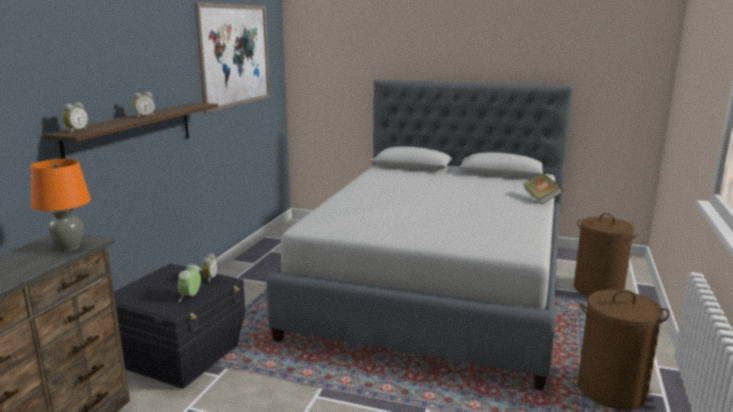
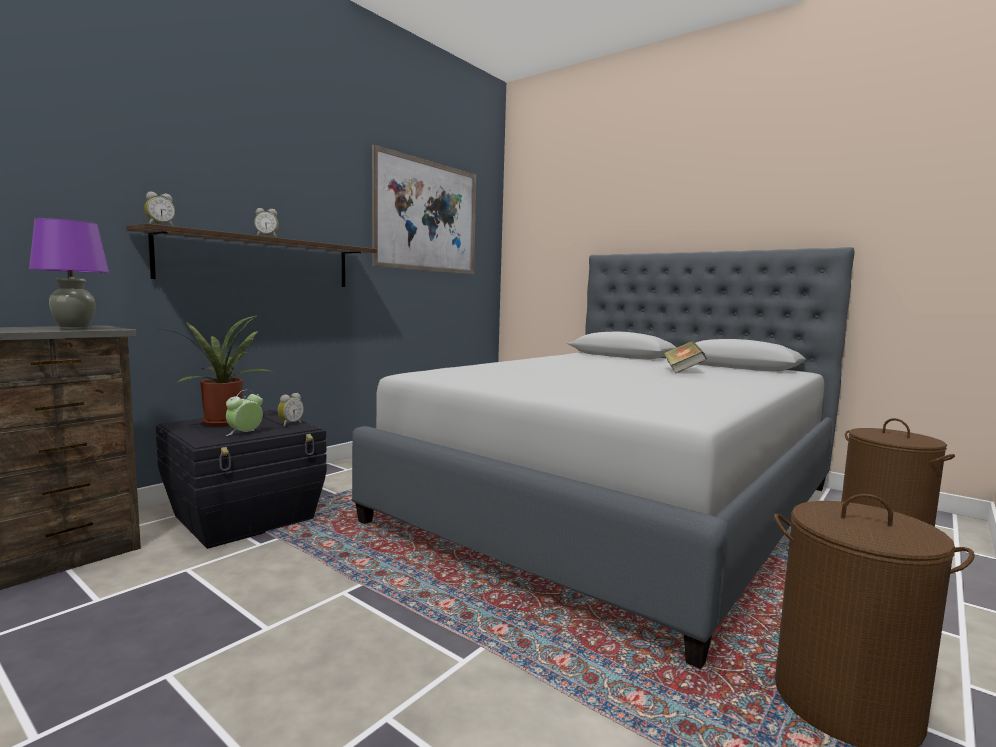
camera: 20 degrees right, 10 degrees down
(69, 248) = (74, 328): orange table lamp -> purple table lamp
(151, 286) = (223, 421): none -> potted plant
(541, 199) = (776, 384): book -> book (682, 371)

